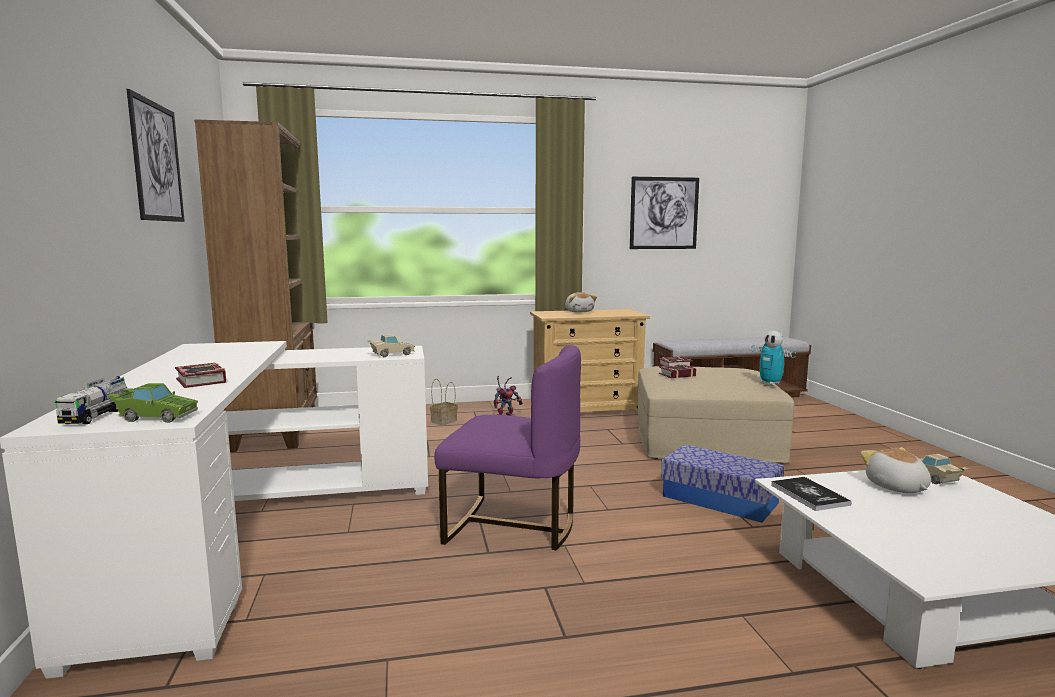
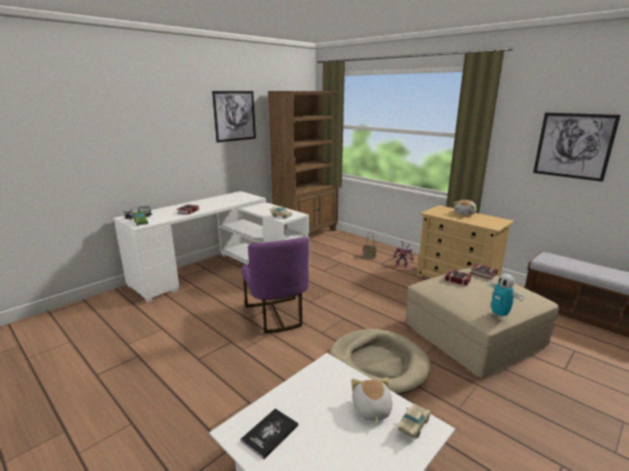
camera: 55 degrees right, 10 degrees up
(719, 499) = (378, 364): storage box -> beige dog bed
(770, 384) = (499, 315): toy robot -> toy robot turned 45 degrees counterclockwise
(809, 495) = (319, 375): book -> book (270, 433)
(896, 487) = (371, 409): plush toy -> plush toy turned 45 degrees counterclockwise

